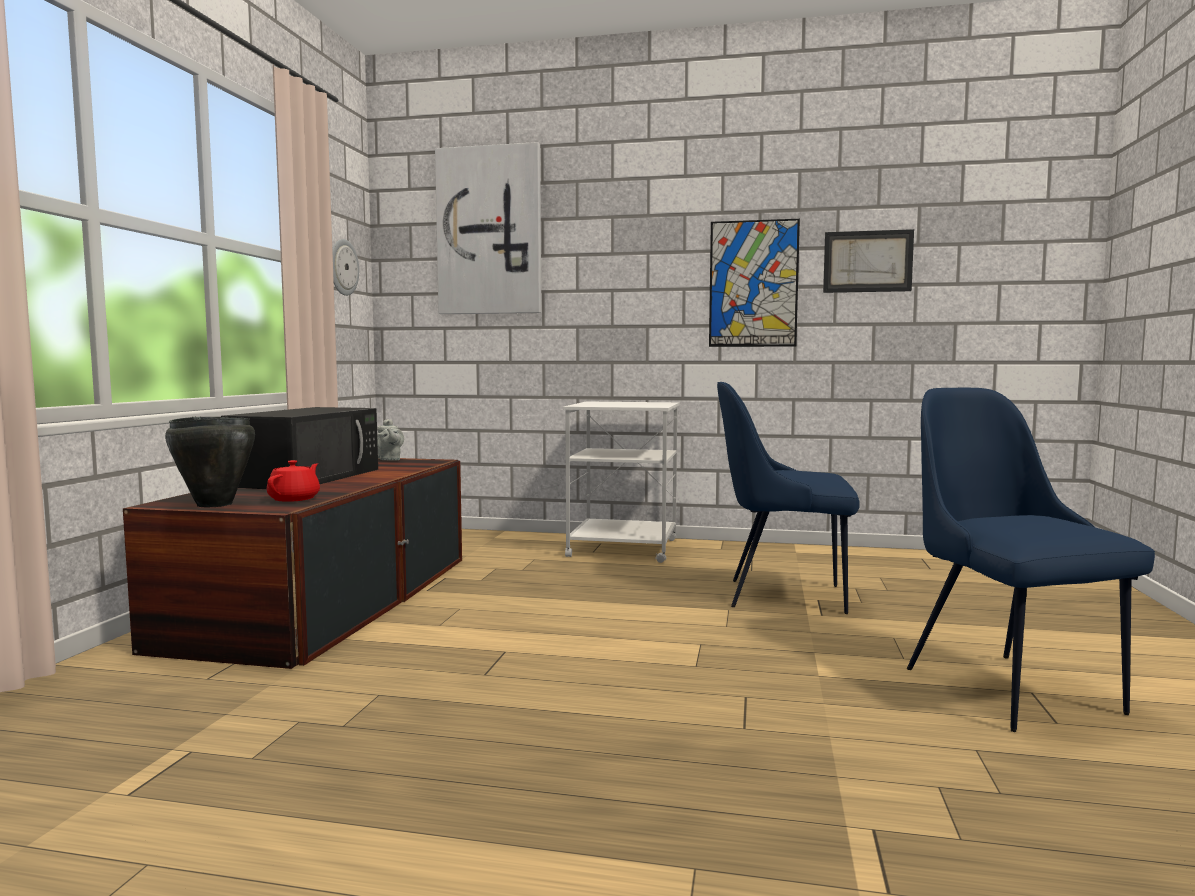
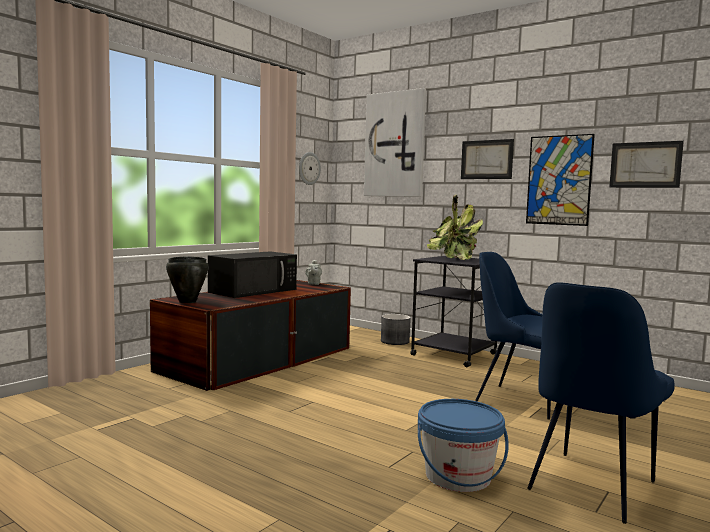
camera: 25 degrees right, 0 degrees up
(295, 499) = (226, 302): red teapot -> none
(518, 541) = (394, 341): none -> grey planter
(612, 403) = (451, 259): none -> potted plant
(625, 548) = (455, 355): white cart -> black cart
(644, 255) = (486, 159): none -> picture
(849, 718) = (458, 476): none -> blue bucket
(1007, 689) = (592, 486): blue chair -> blue chair turned 150 degrees counterclockwise

